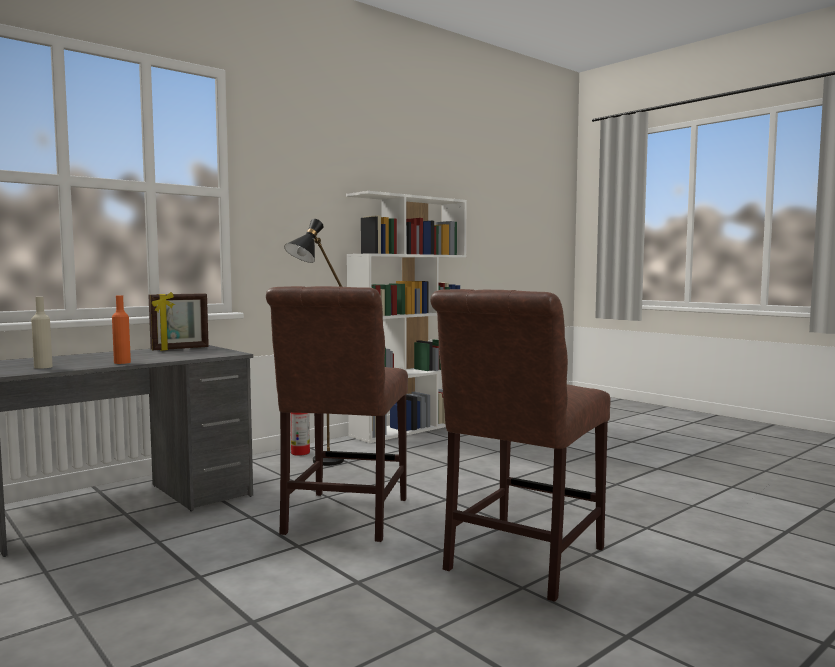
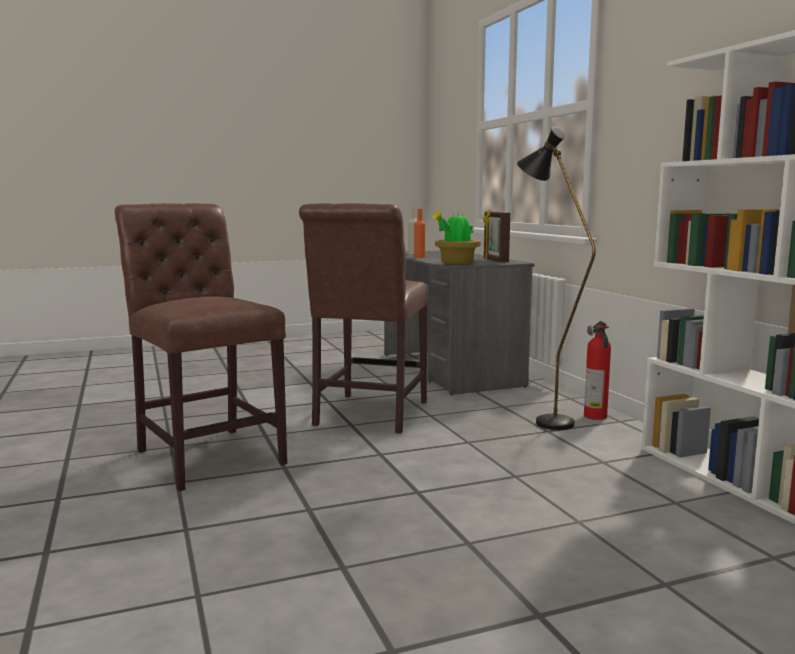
camera: 110 degrees right, 5 degrees up
(215, 353) = (455, 263): none -> potted plant
(343, 518) = (368, 415): brown chair -> brown chair turned 105 degrees counterclockwise

